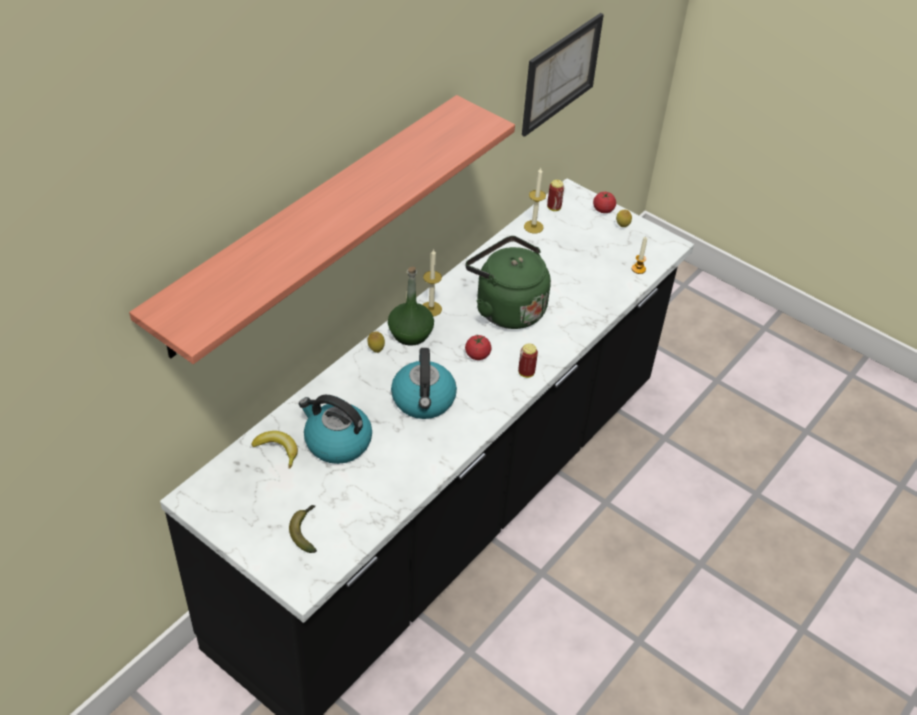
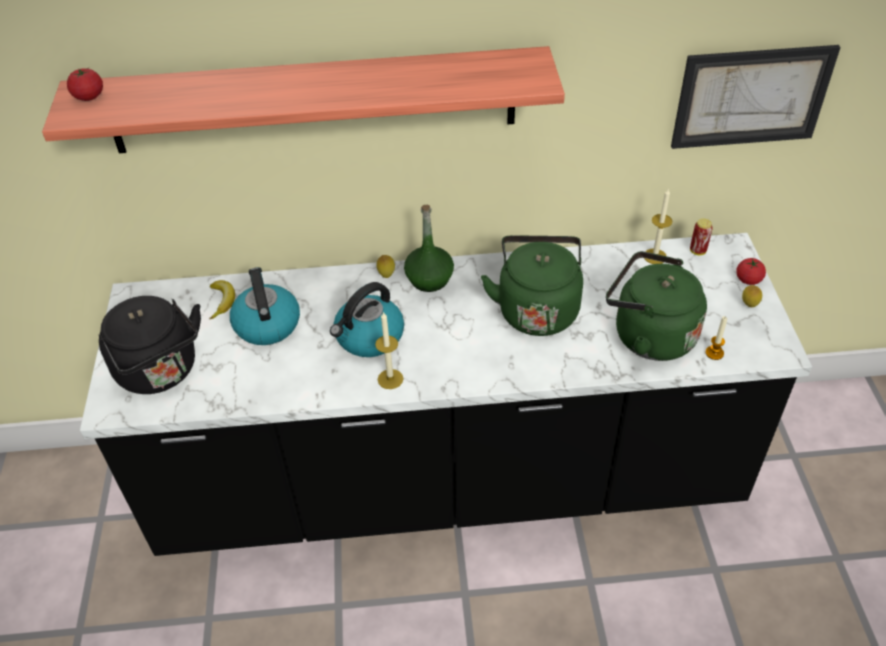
camera: 50 degrees right, 0 degrees up
(305, 531) = (161, 372): banana -> black kettle
(431, 309) = (472, 270): candle -> candle (390, 379)
(477, 355) = (460, 331): tomato -> tomato (89, 96)
(526, 373) = (481, 373): can -> none
(591, 281) = (648, 335): none -> green kettle

